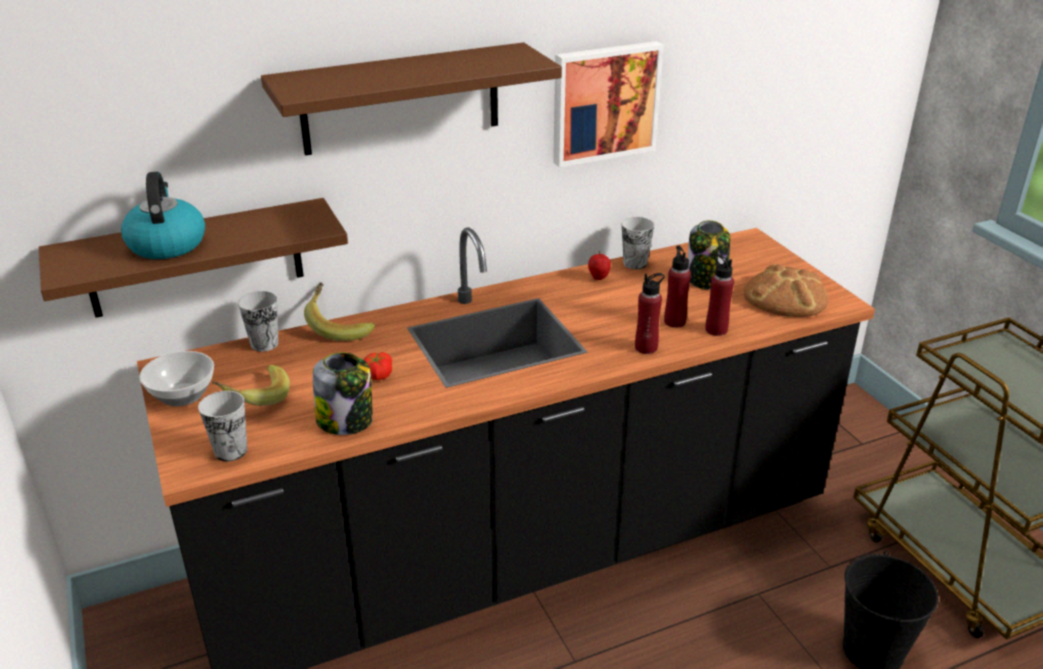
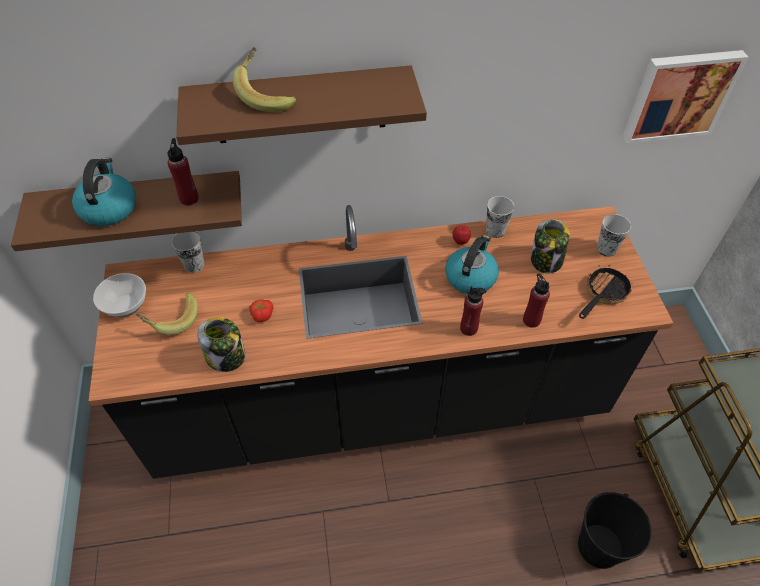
camera: 15 degrees right, 20 degrees up
(231, 451) = (142, 369): cup -> cup (606, 249)
(340, 326) = (251, 257): banana -> banana (267, 94)
(604, 102) = (484, 111): picture -> picture (679, 95)
(625, 304) = (470, 277): none -> kettle
(674, 321) = (502, 304): red bottle -> red bottle (189, 198)
(785, 297) = (603, 294): bread -> frying pan

